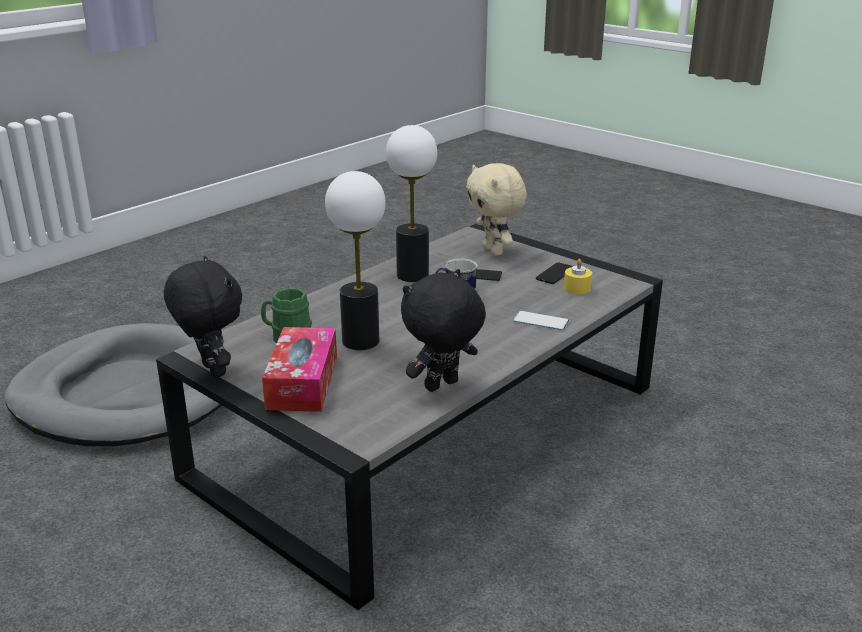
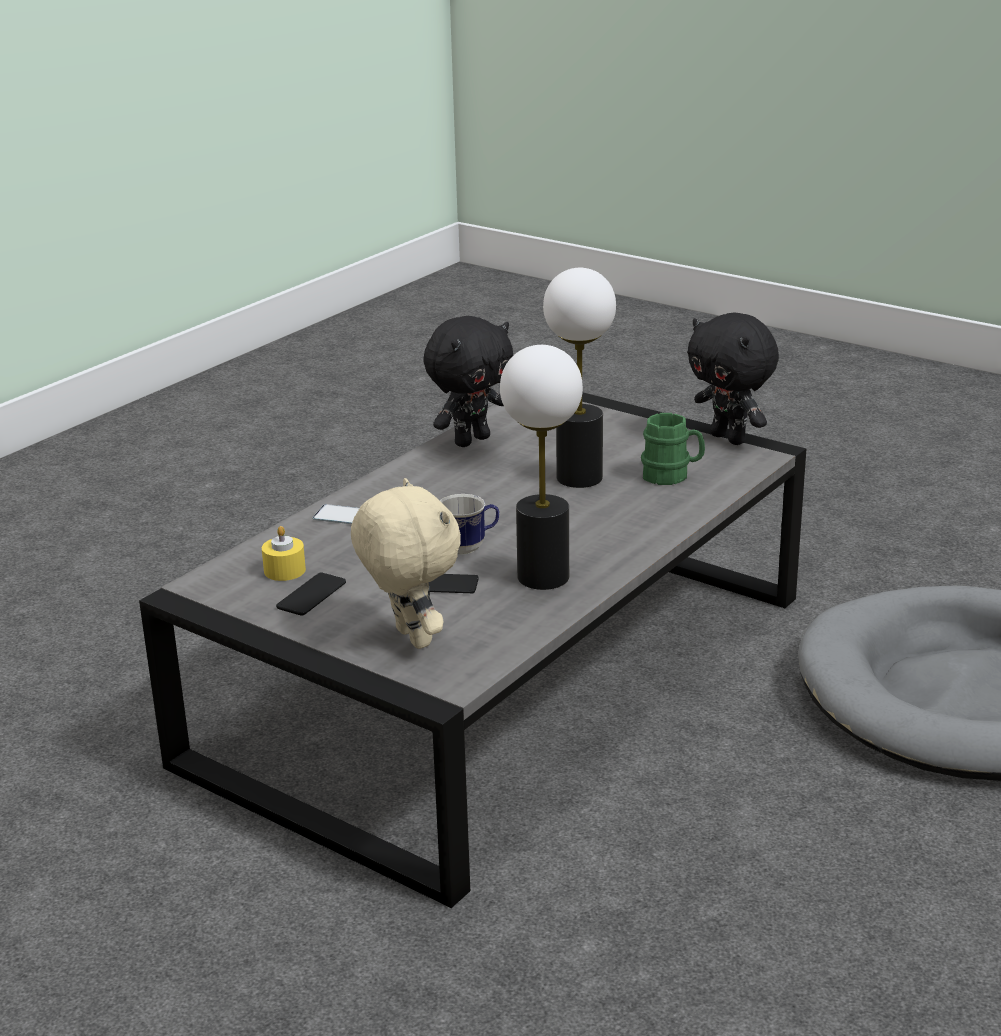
camera: 175 degrees right, 0 degrees up
(302, 382) = (621, 434): tissue box -> none

